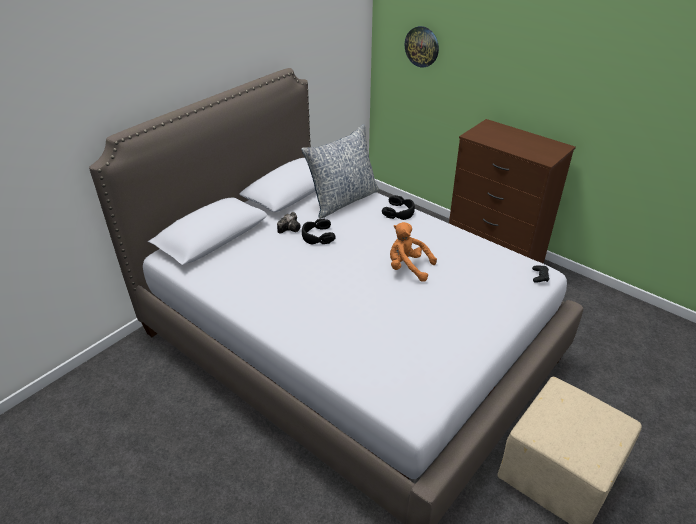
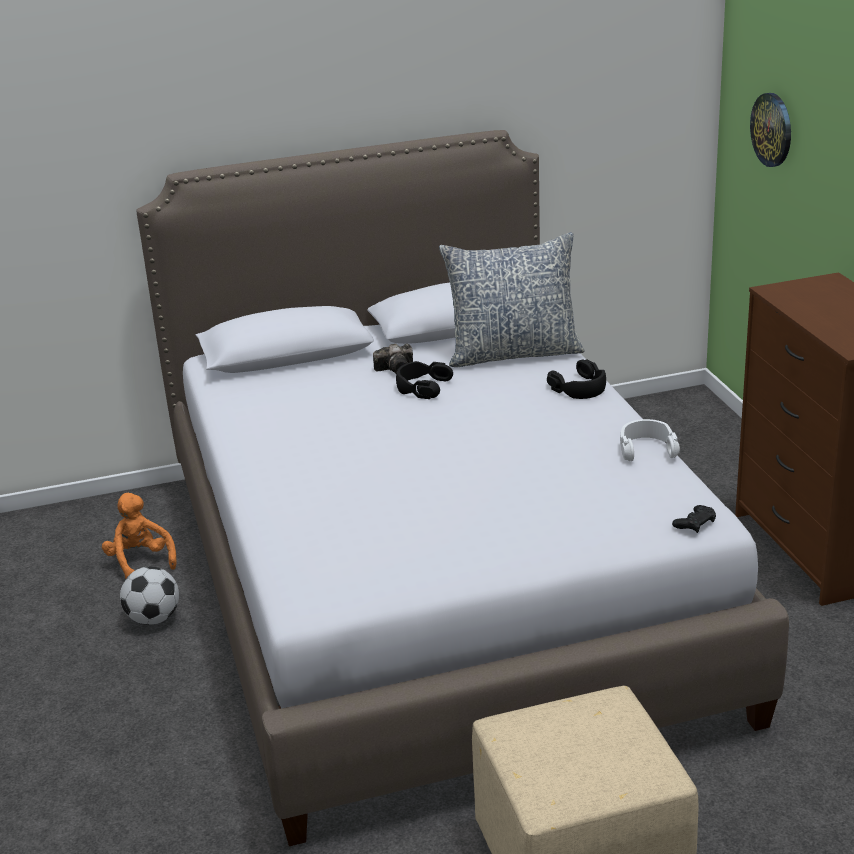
camera: 35 degrees right, 10 degrees down
(203, 433) = (153, 619): none -> football
(408, 268) = (502, 456): orange plush toy -> orange plush toy (140, 562)
(470, 239) = (647, 449): none -> white headphones

